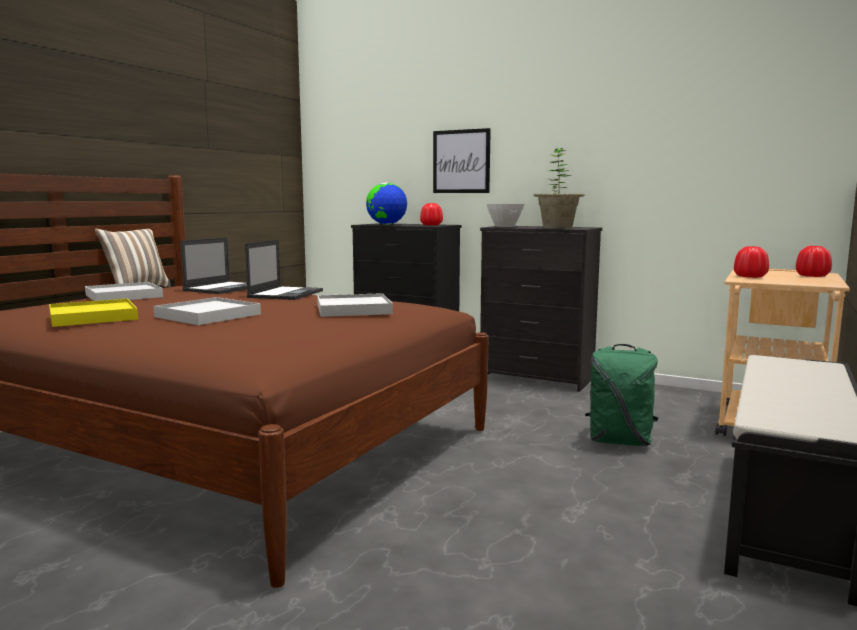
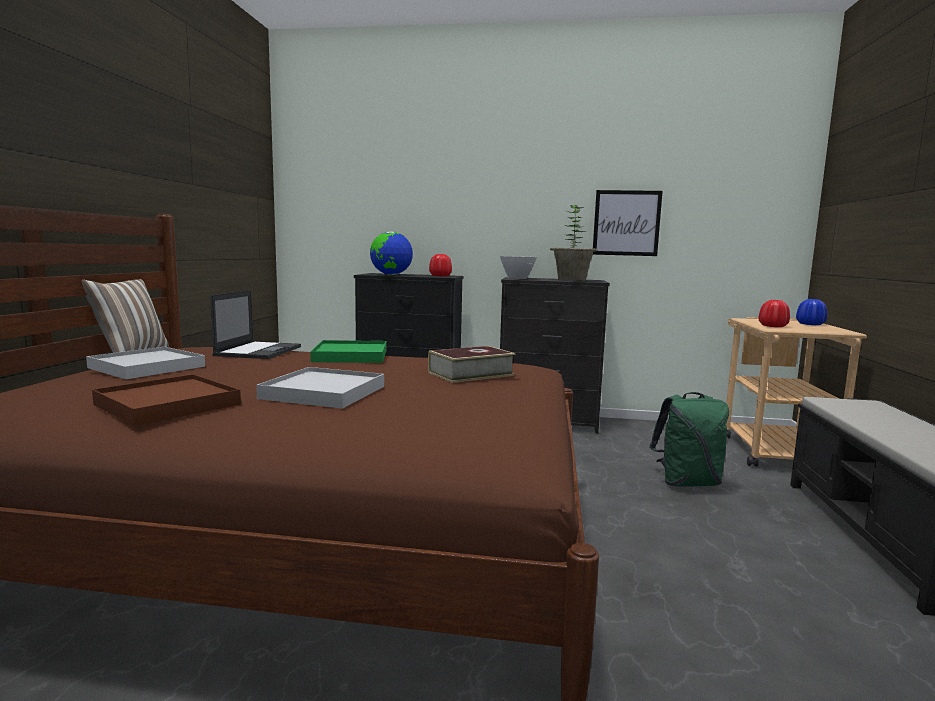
camera: 20 degrees left, 0 degrees up
(93, 317) = (168, 404): yellow tray -> brown tray
(286, 294) = (350, 356): laptop -> green tray
(354, 309) = (471, 374): white tray -> book
(461, 161) = (462, 213): picture -> picture (626, 223)
(812, 276) = (810, 324): red vase -> blue vase

